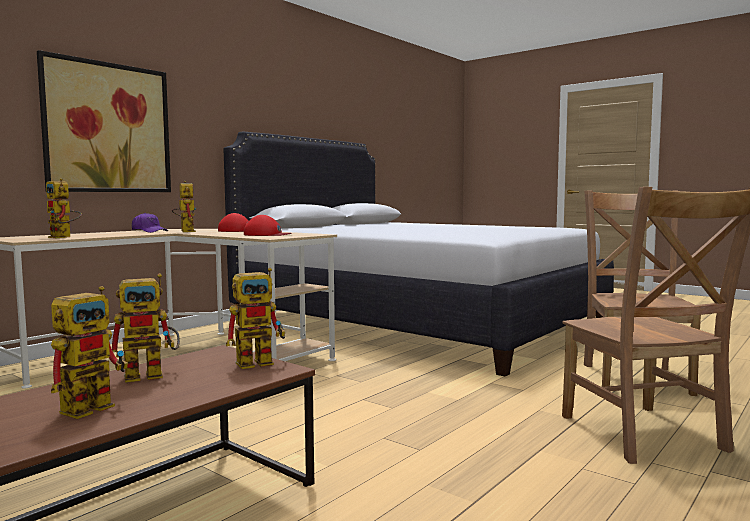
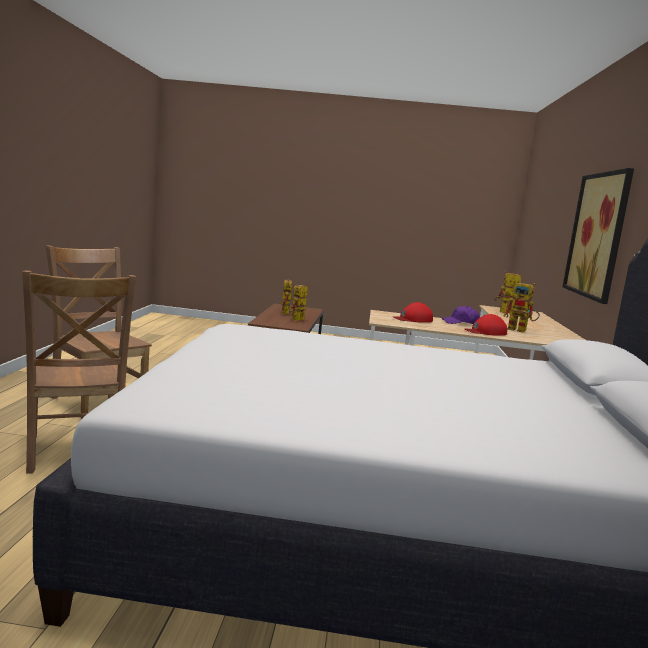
camera: 145 degrees right, 5 degrees up
(149, 231) = (541, 329): purple cap -> purple cap (460, 323)
(261, 362) = (272, 324): toy robot -> none

